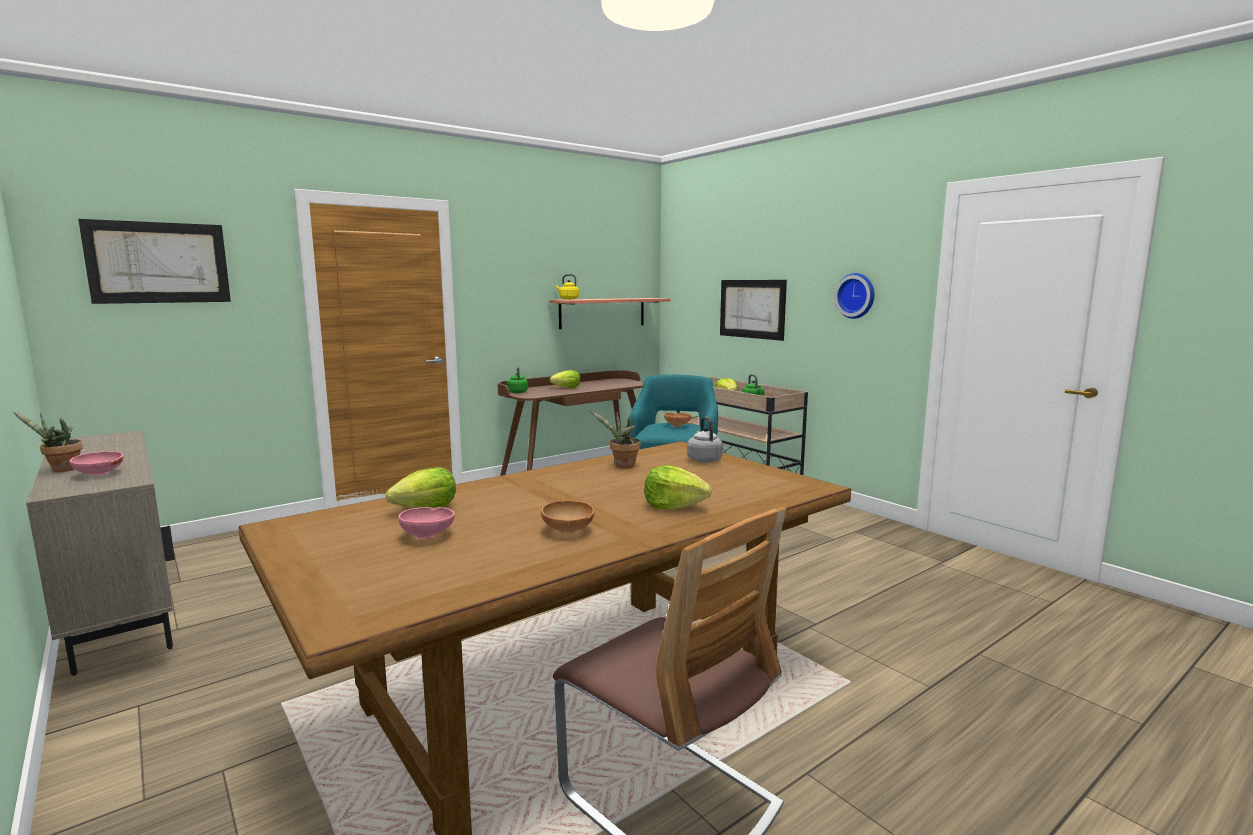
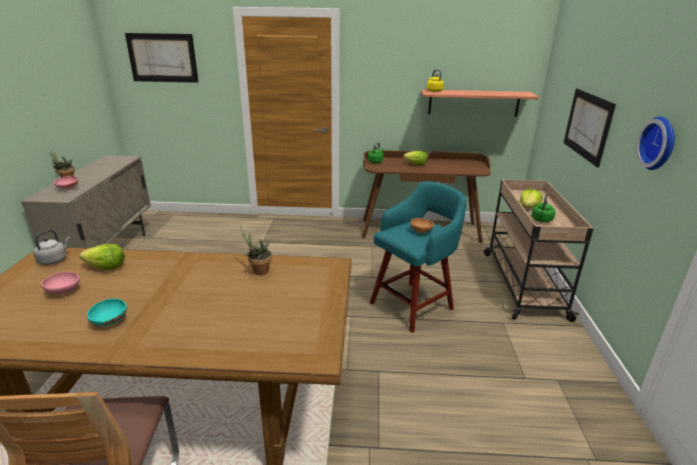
camera: 40 degrees right, 15 degrees up
(568, 531) = (109, 322): brown bowl -> turquoise bowl
(674, 506) = (197, 328): lettuce -> none
(703, 459) = (317, 287): grey kettle -> grey kettle (54, 260)

